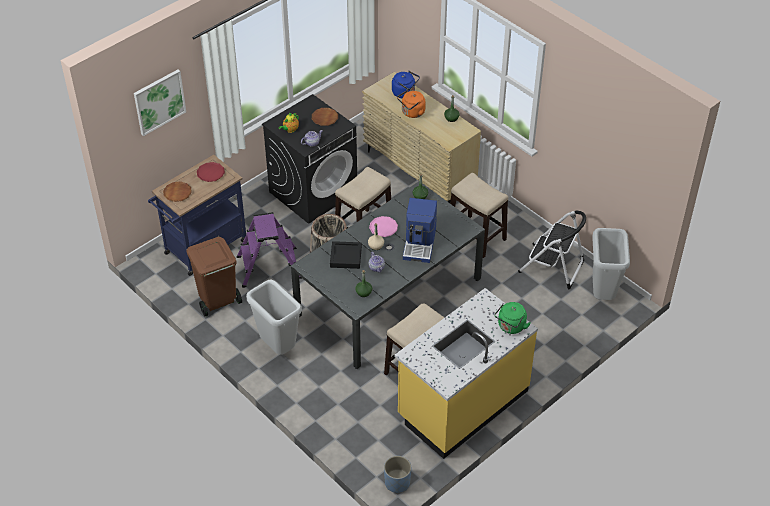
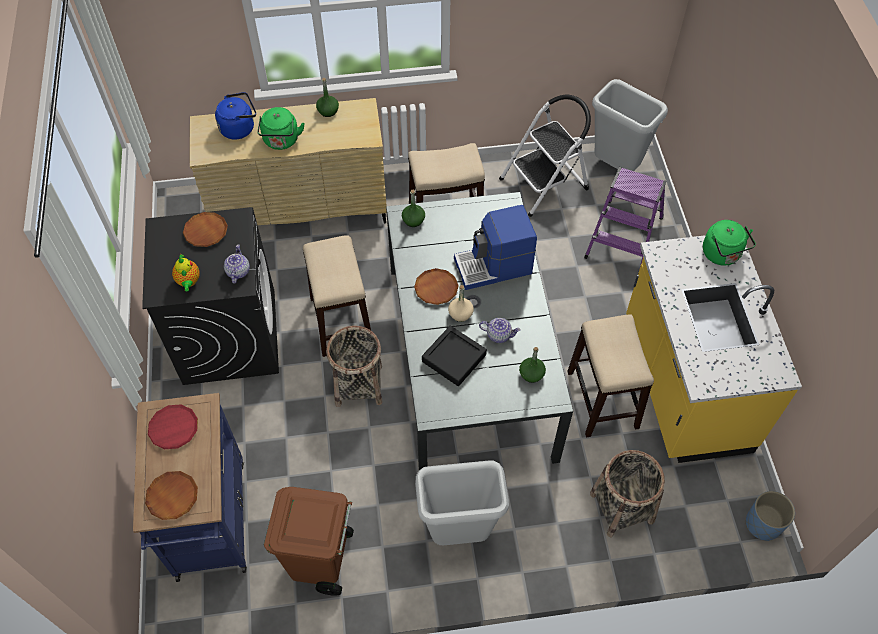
camera: 55 degrees left, 10 degrees up
(159, 101) = (51, 403): picture -> none
(269, 267) = (314, 462): purple step ladder -> purple step ladder (624, 236)
(352, 411) = (621, 508): none -> basket
(383, 228) = (436, 288): pink plate -> brown plate
(412, 113) = (281, 141): orange kettle -> green kettle
(420, 244) = (494, 267): coffee machine -> coffee machine turned 120 degrees clockwise

